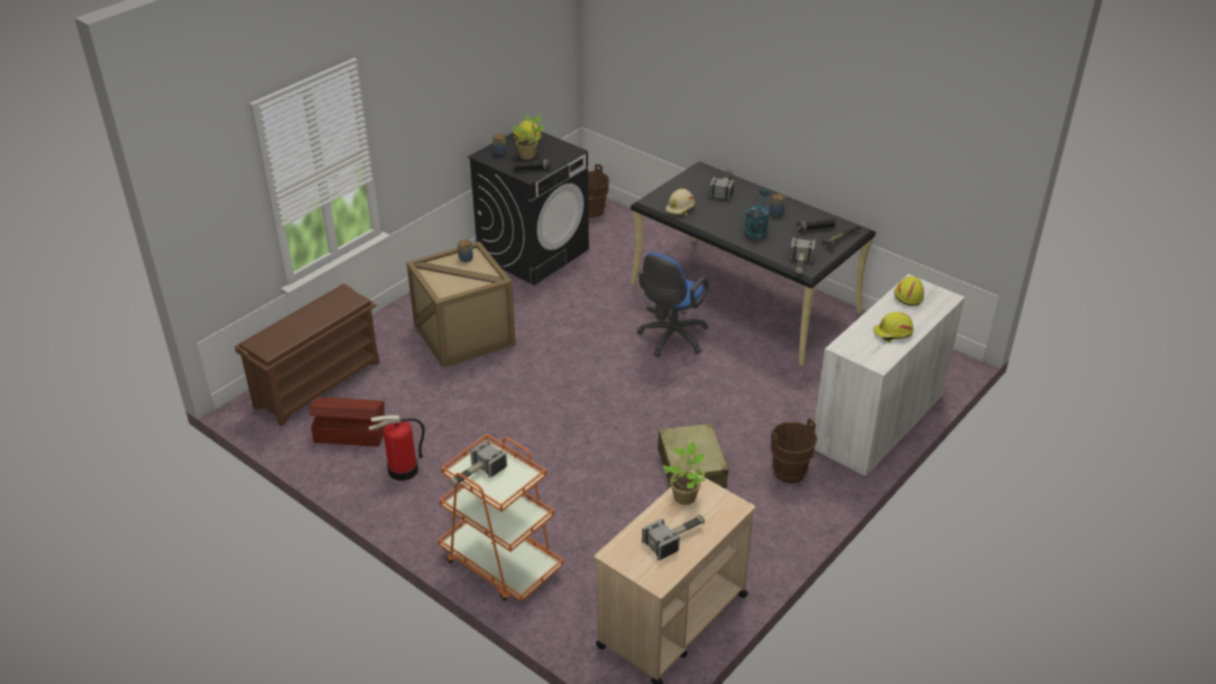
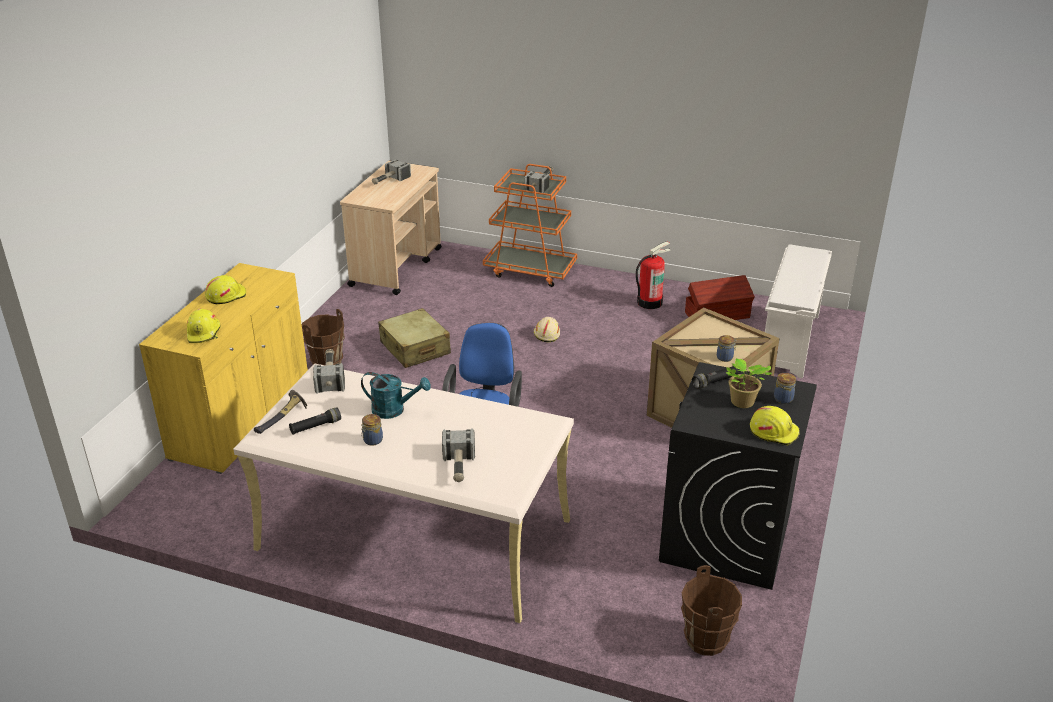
camera: 160 degrees right, 5 degrees down
(318, 383) = (790, 342): brown shoe rack -> white shoe rack
(680, 208) = (504, 419): beige hard hat -> beige hard hat (546, 334)
(685, 496) = (391, 198): potted plant -> none
(745, 298) = (413, 534): black desk -> beige desk
(756, 229) = (394, 410): turquoise watering can -> turquoise watering can turned 75 degrees counterclockwise
(877, 423) = (242, 420): white cabinet -> yellow cabinet

